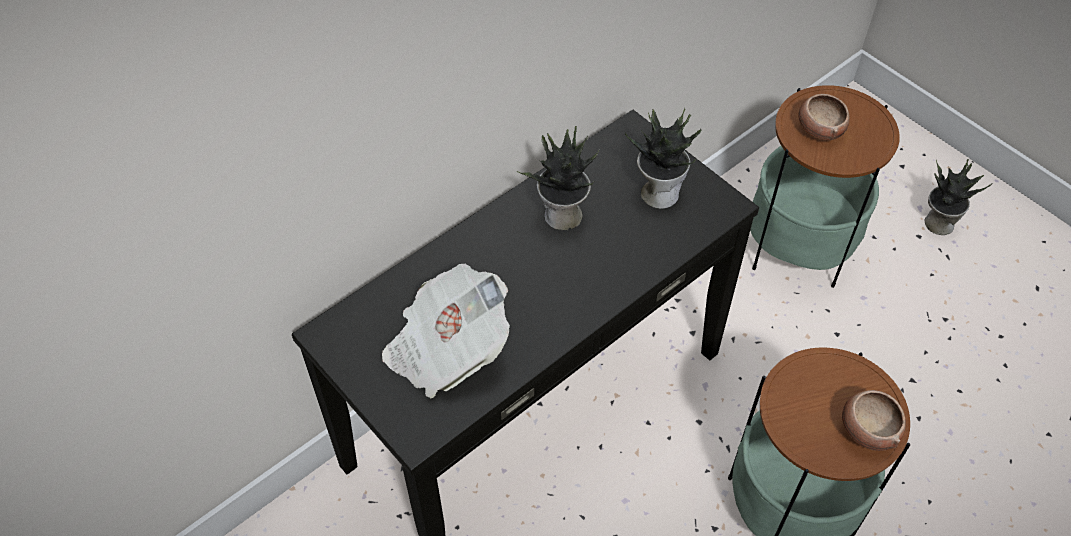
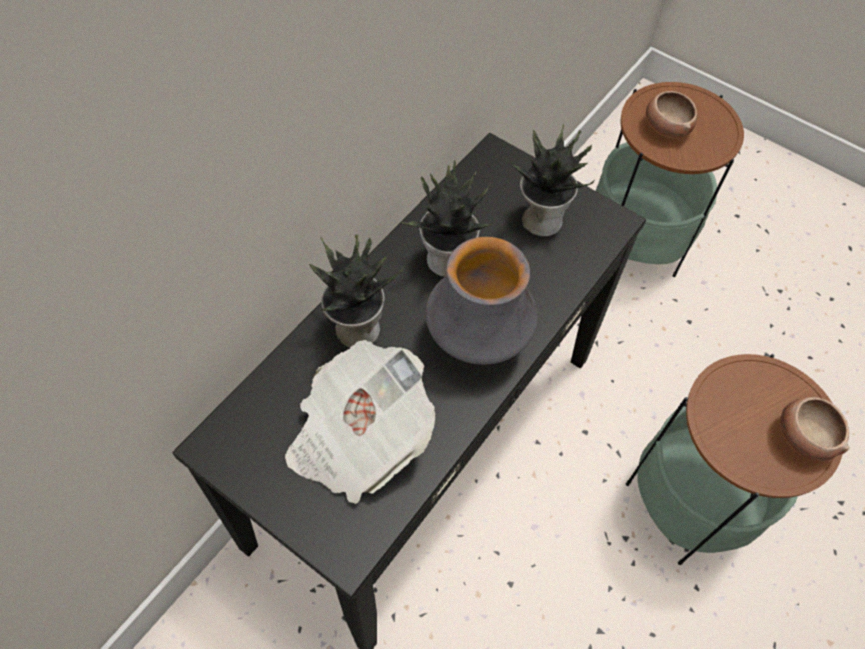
camera: 15 degrees left, 5 degrees up
(570, 288) = (476, 341): none -> vase
(937, 223) = (750, 201): potted plant -> potted plant (355, 328)

